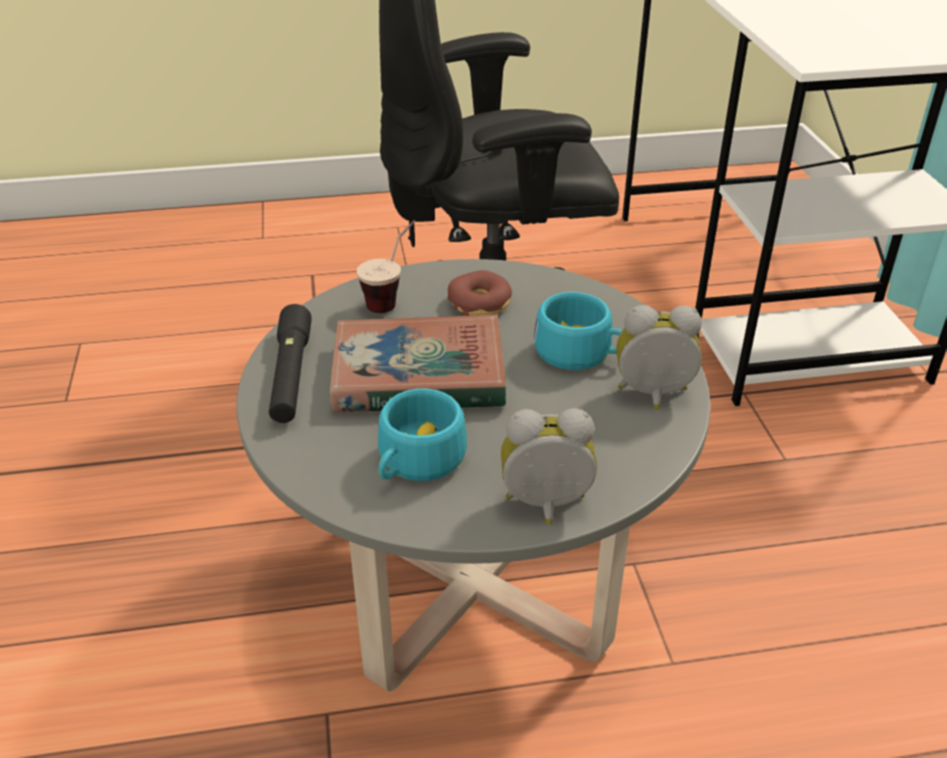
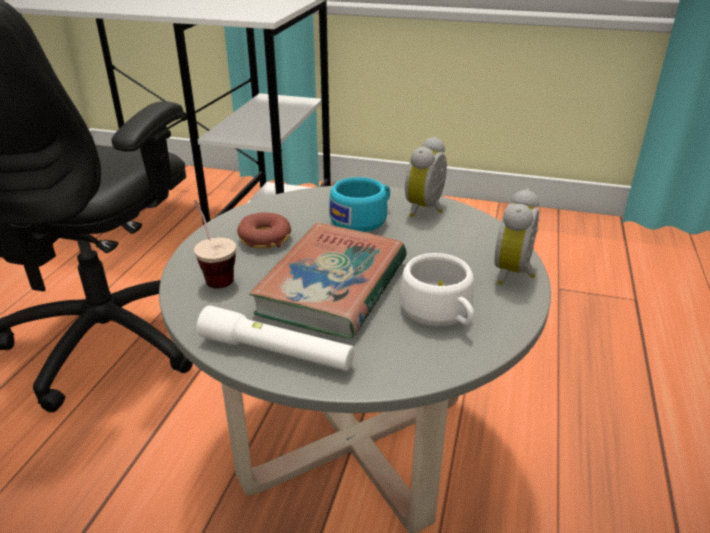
camera: 65 degrees left, 5 degrees down
(291, 375) = (276, 352): black flashlight -> white flashlight
(416, 462) = (440, 313): turquoise cup -> white cup

